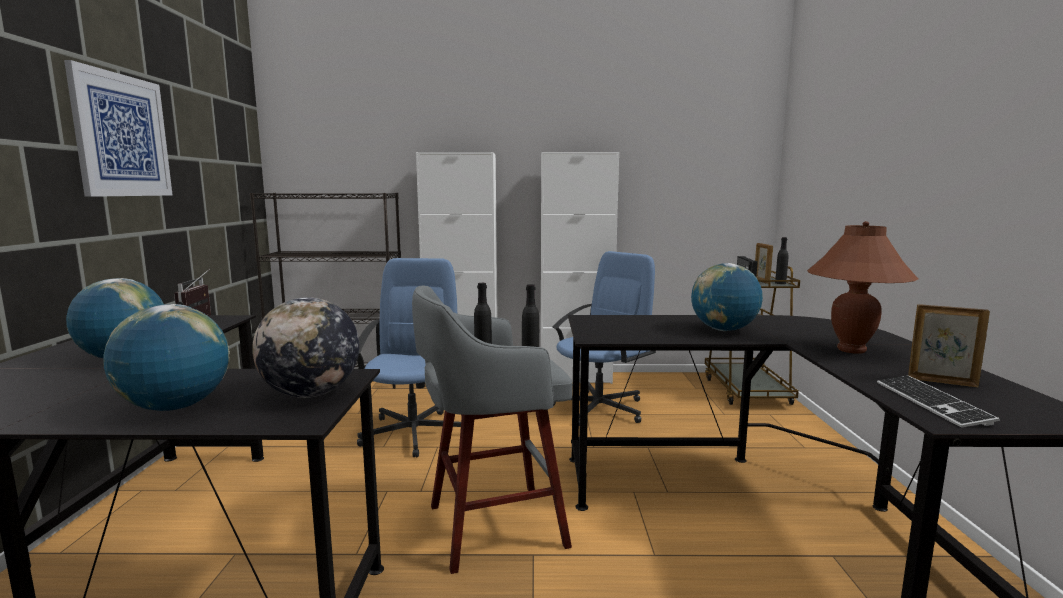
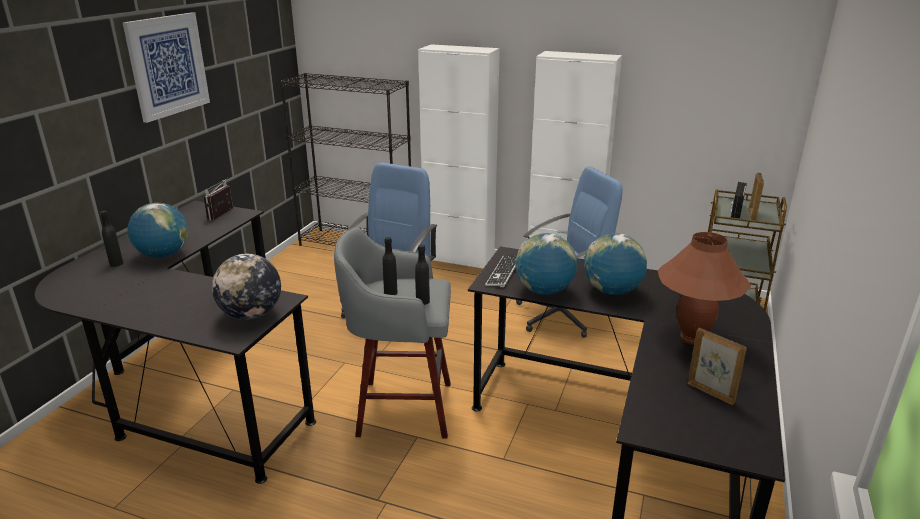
camera: 20 degrees right, 15 degrees up
(175, 407) = (174, 313): globe -> globe (544, 291)
(780, 283) = (769, 221): black bottle -> black bottle (116, 263)
(931, 403) = (663, 412): keyboard -> keyboard (503, 272)

